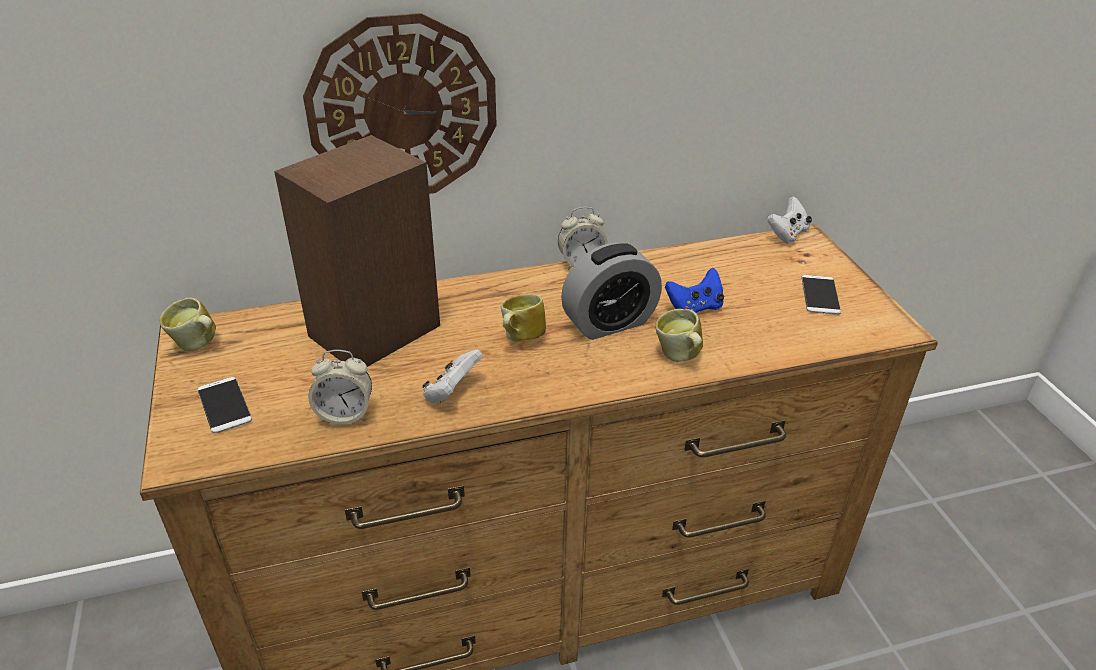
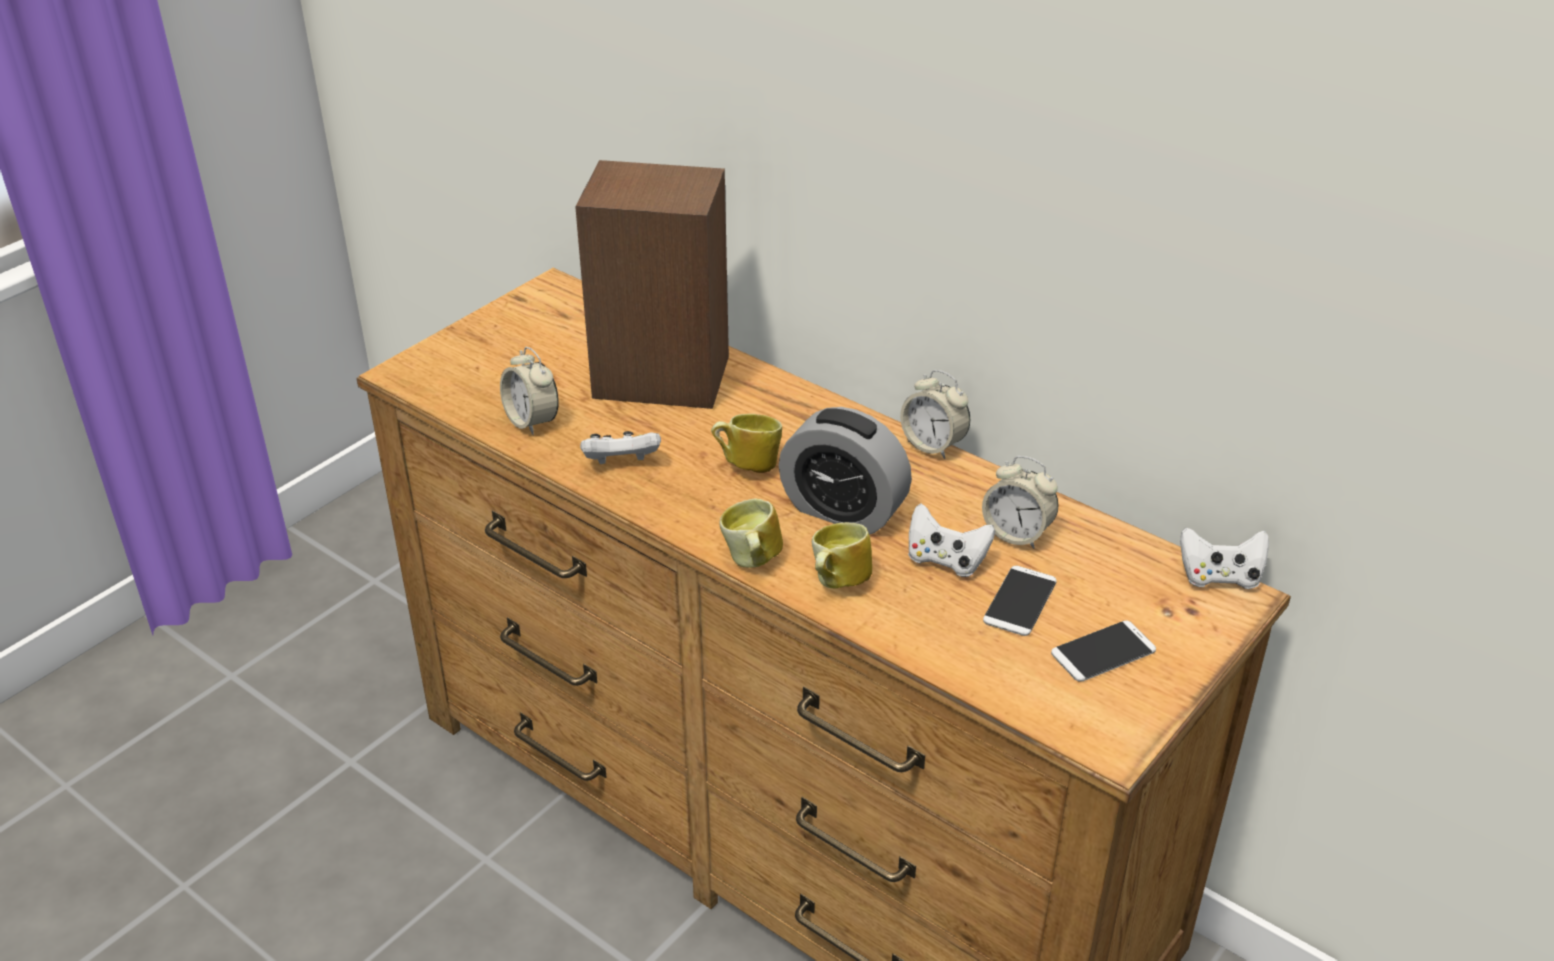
camera: 55 degrees right, 0 degrees up
(197, 346) = (539, 302): mug -> mug (751, 562)
(224, 405) = (482, 357): phone -> phone (1020, 601)
(403, 109) = (783, 157): wall clock -> none
(694, 274) = (1017, 534): none -> alarm clock
(694, 308) = (946, 560): blue game controller -> white game controller

